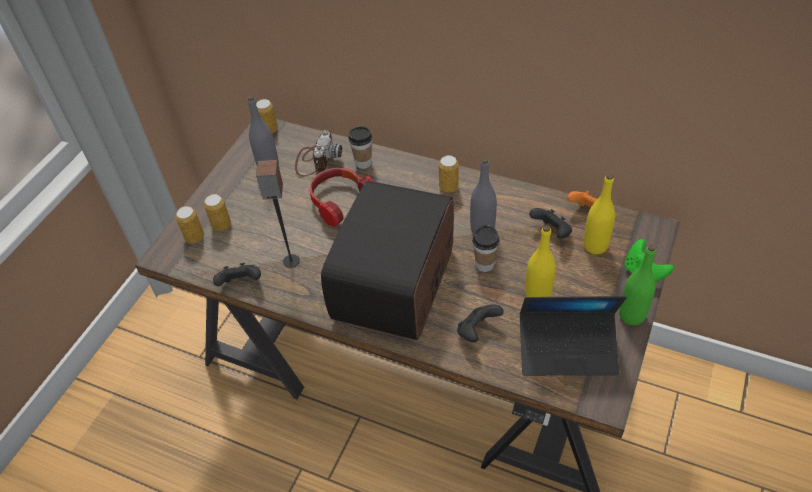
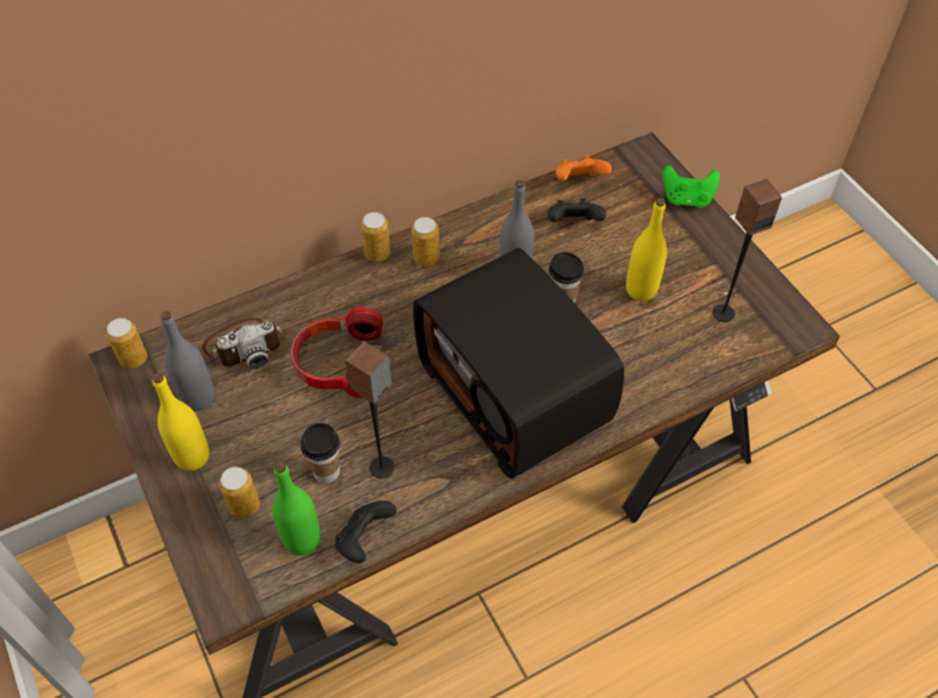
camera: 55 degrees left, 5 degrees up
(194, 237) = (232, 548): can -> can (377, 253)
(316, 159) = (244, 345): camera -> camera turned 105 degrees clockwise
(363, 163) = (304, 305): cup -> cup (326, 471)
(477, 331) = (640, 365): black game controller -> none
(567, 349) = (723, 312): laptop -> speaker
(595, 246) = (622, 206): yellow bottle -> yellow bottle (192, 456)
(632, 315) = (726, 241): green bottle -> green bottle (302, 539)

